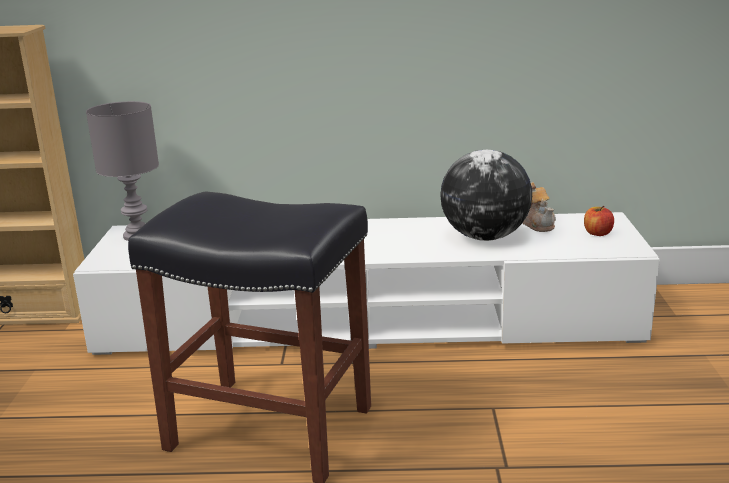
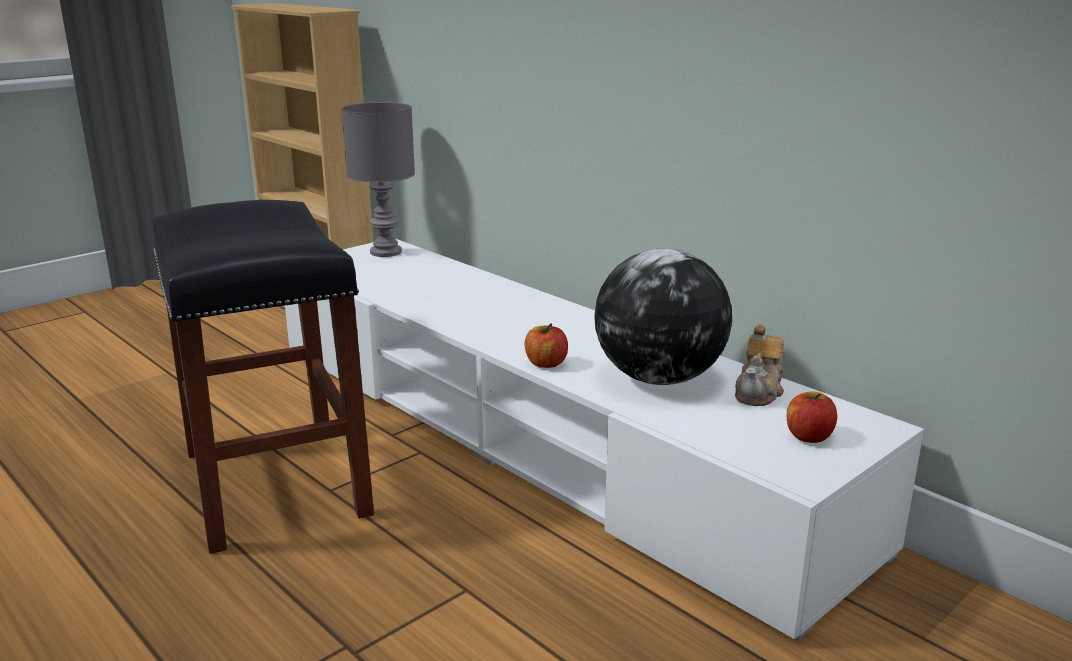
camera: 45 degrees right, 0 degrees up
(417, 254) = (546, 363): none -> apple

